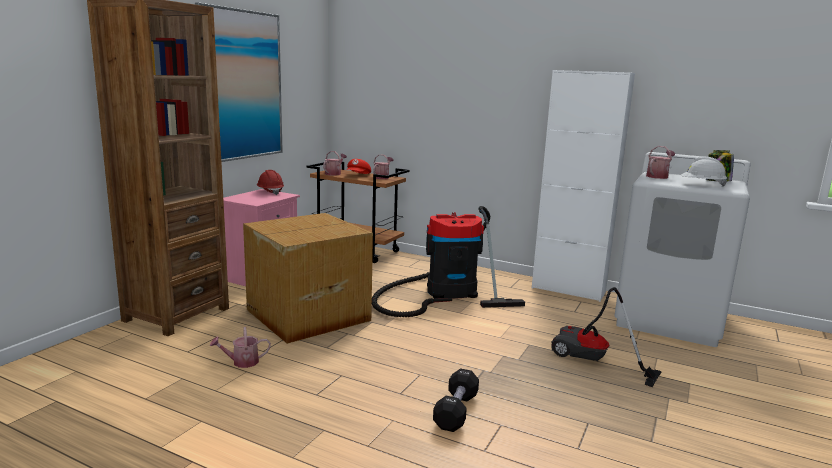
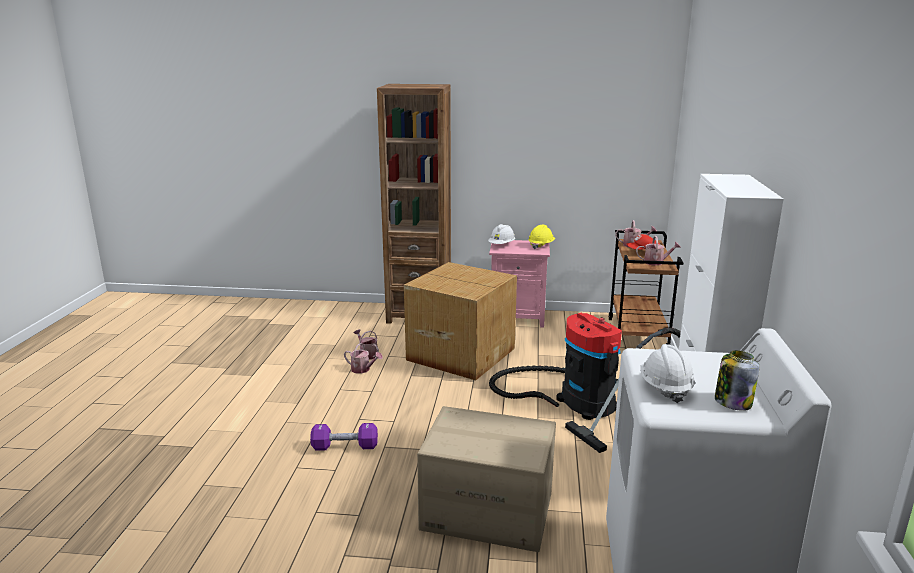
camera: 70 degrees right, 5 degrees up
(241, 85) = (534, 144): picture -> none
(243, 199) = (501, 245): none -> white hard hat
(270, 192) = (541, 245): red hard hat -> yellow hard hat
(456, 411) = (345, 447): black dumbbell -> purple dumbbell
(592, 361) = (487, 511): vacuum cleaner -> cardboard box
(658, 176) = (696, 360): watering can -> watering can (363, 369)

